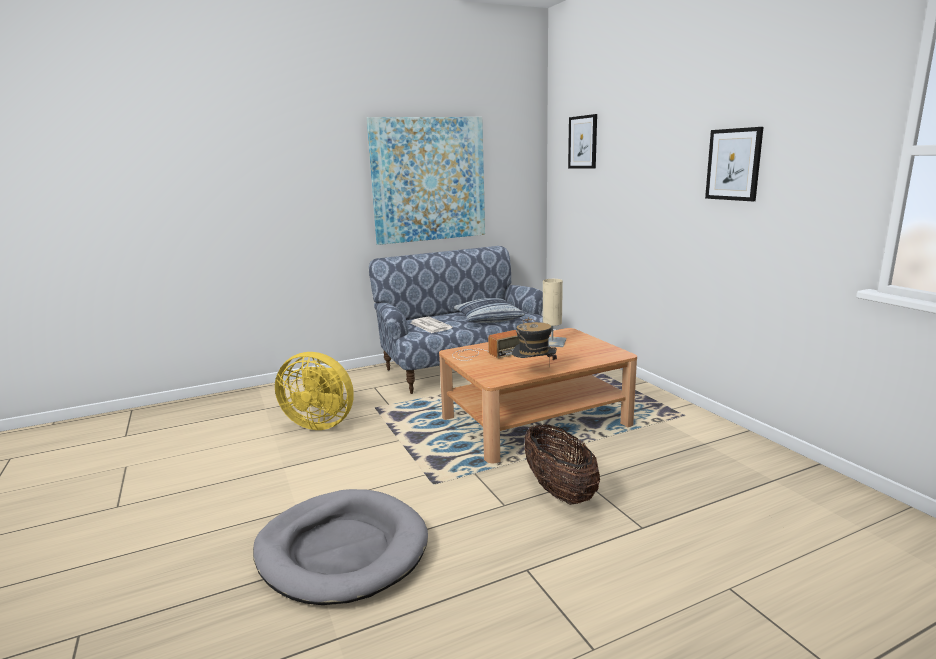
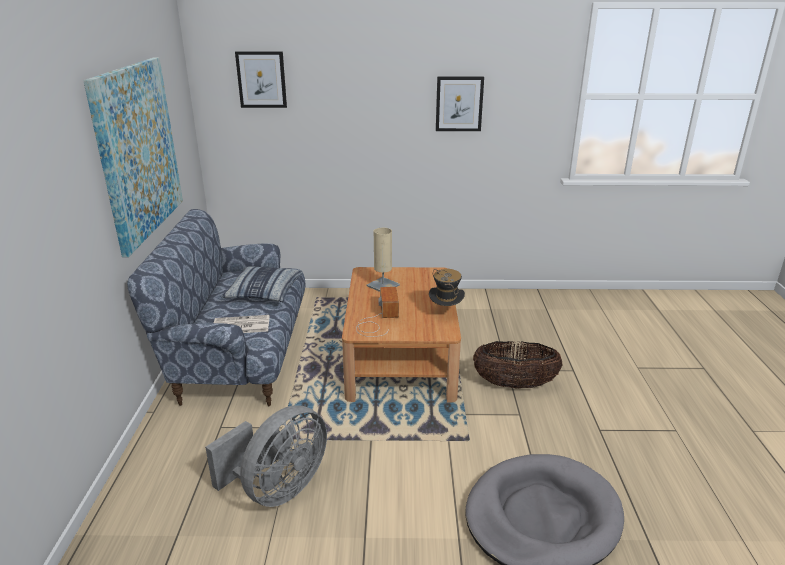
camera: 65 degrees left, 10 degrees up
(320, 423) = (277, 489): yellow fan -> grey fan

